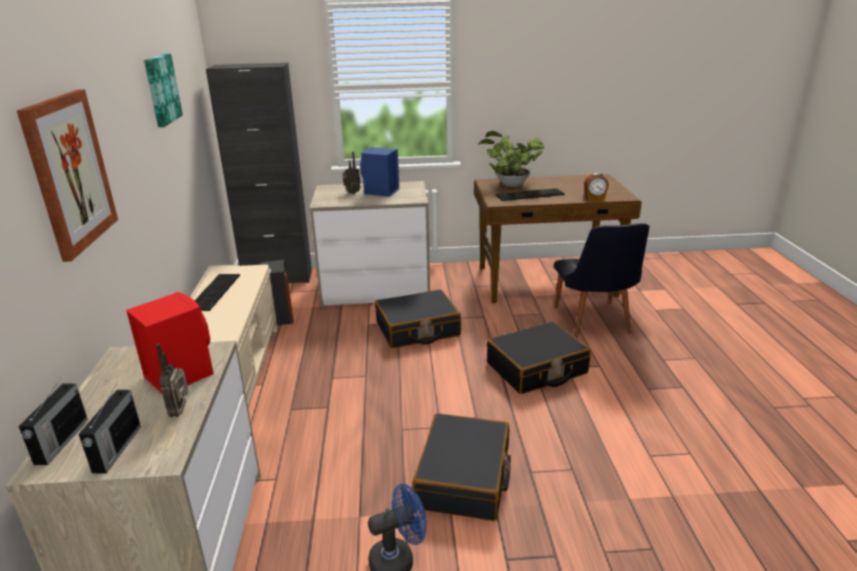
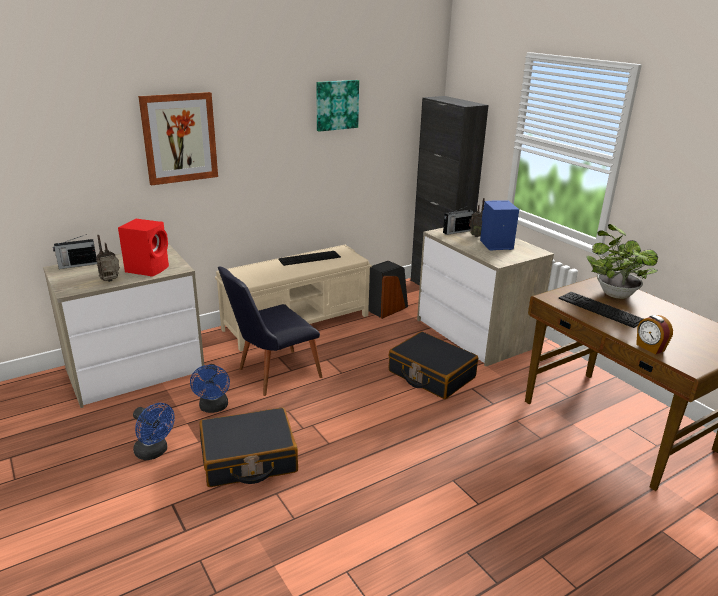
camera: 60 degrees right, 0 degrees up
(116, 449) = (74, 278): radio -> radio (456, 231)
(347, 485) = (213, 408): none -> blue fan
(537, 369) = (432, 460): black suitcase -> none
(594, 324) = (563, 482): black chair -> black chair (271, 374)

